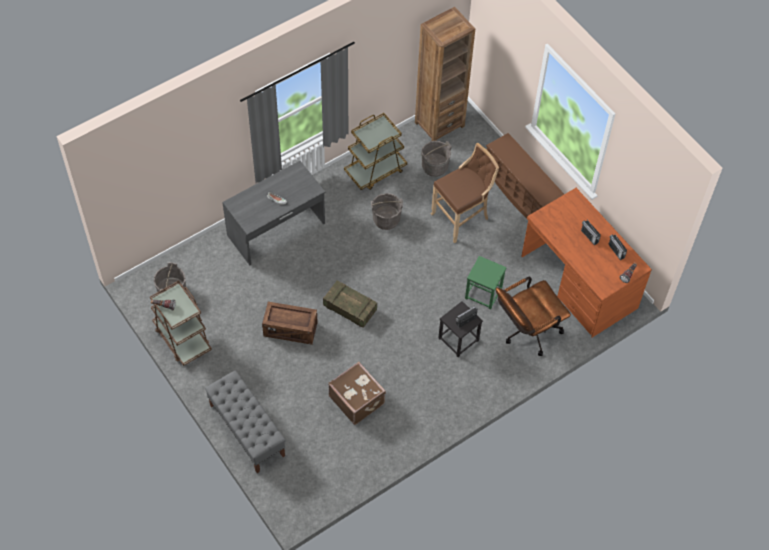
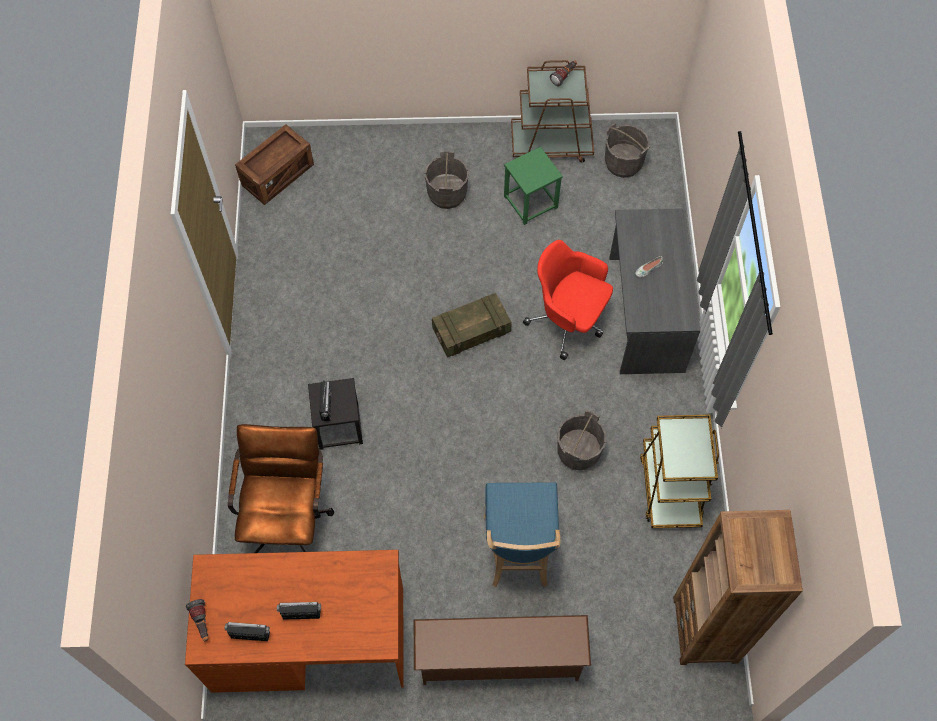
camera: 125 degrees right, 5 degrees up
(247, 430) = (390, 147): grey bench -> none
(290, 329) = (487, 253): crate -> crate (277, 175)
(308, 264) = (568, 320): none -> red office chair
(357, 399) = (345, 270): brown suitcase -> none
(435, 167) = (629, 572): grey bucket -> grey bucket (447, 194)
(462, 217) = (518, 553): brown stool -> blue stool
(483, 293) = (382, 501): green stool -> green stool (531, 202)

